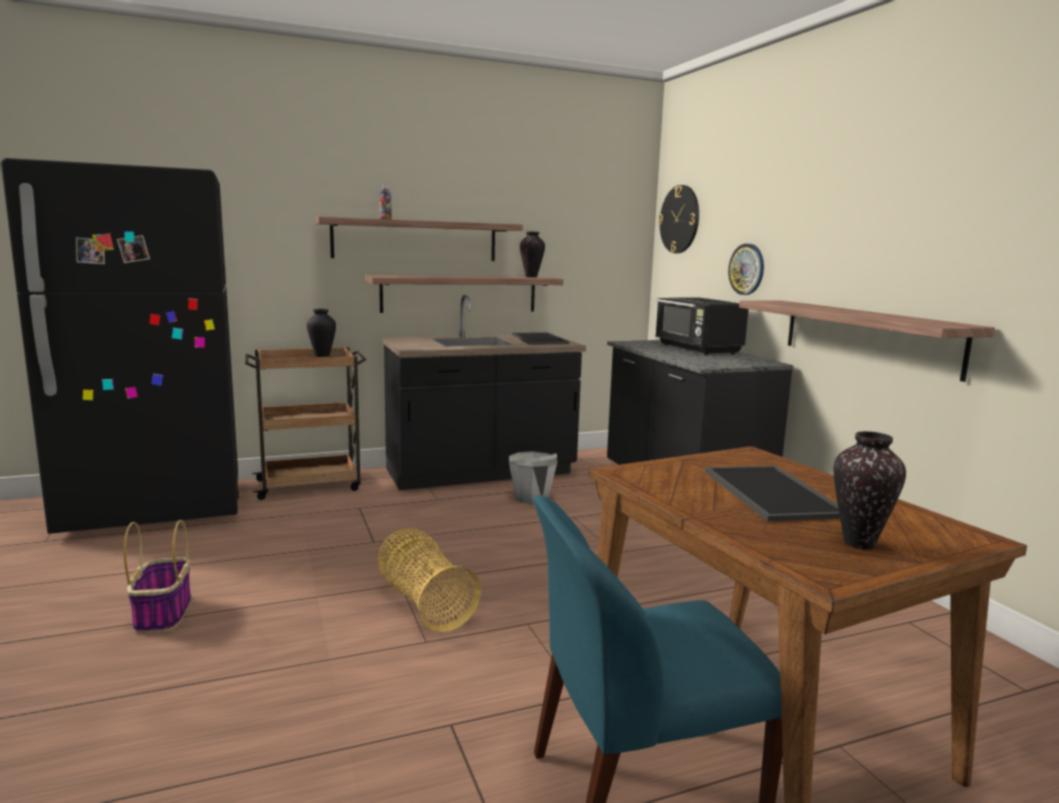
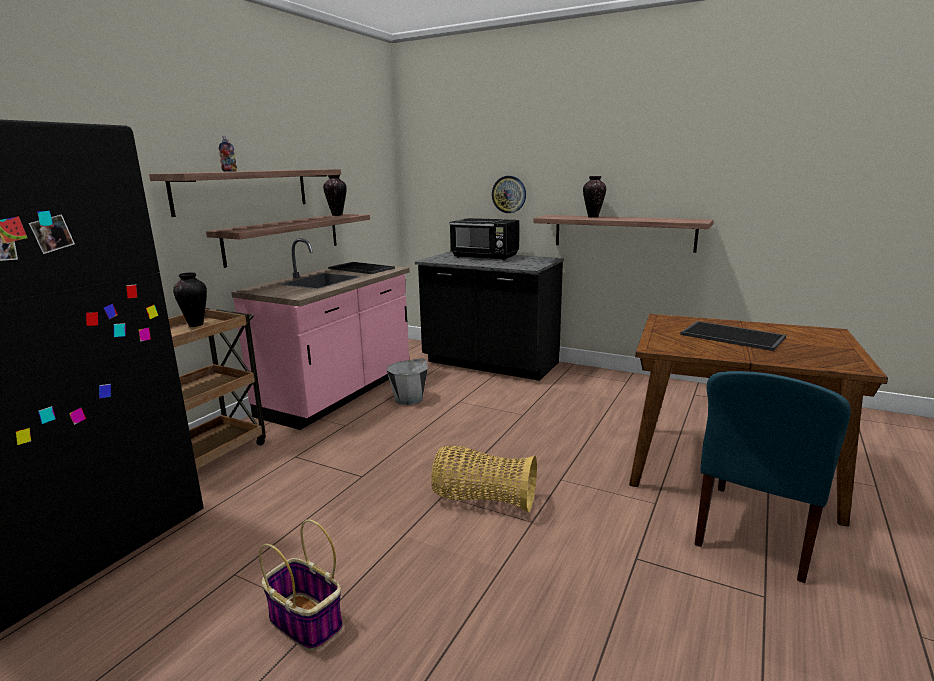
camera: 40 degrees left, 5 degrees up
(481, 473) = (339, 394): black counter -> pink counter
(679, 219) = (429, 158): wall clock -> none
(860, 543) = (821, 348): vase -> vase (593, 217)

